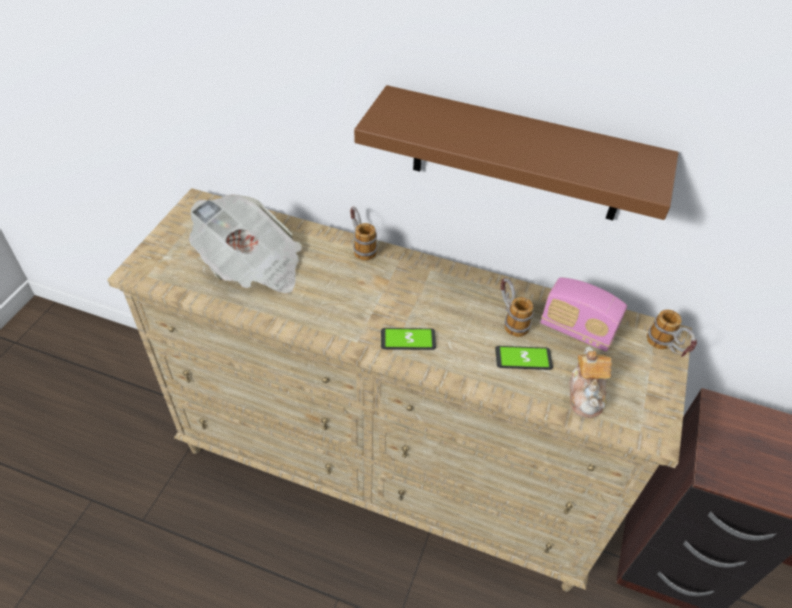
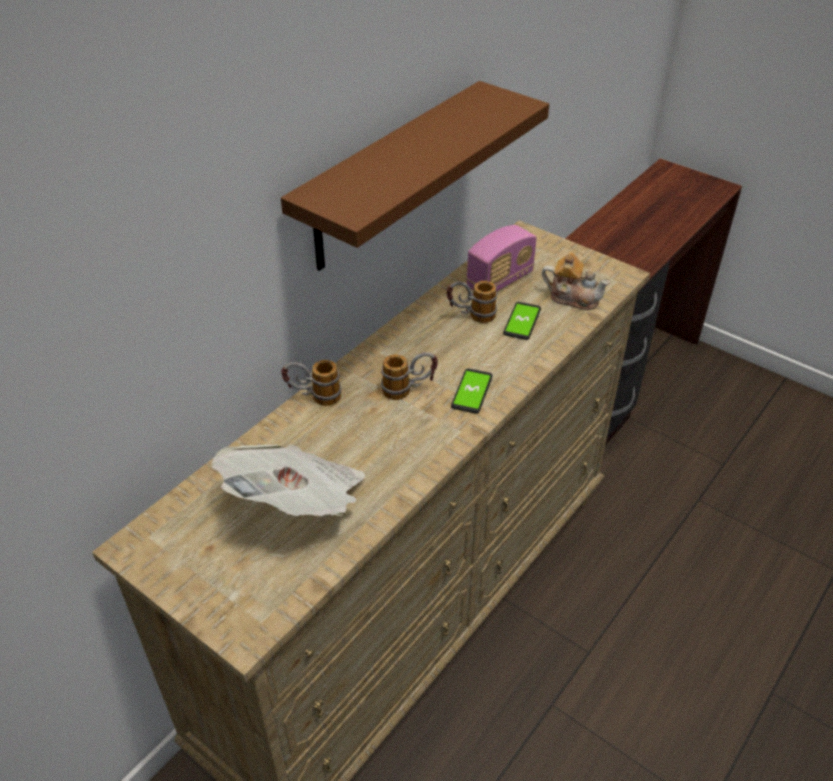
camera: 70 degrees left, 5 degrees down
(666, 349) = (537, 240): mug -> mug (409, 390)

